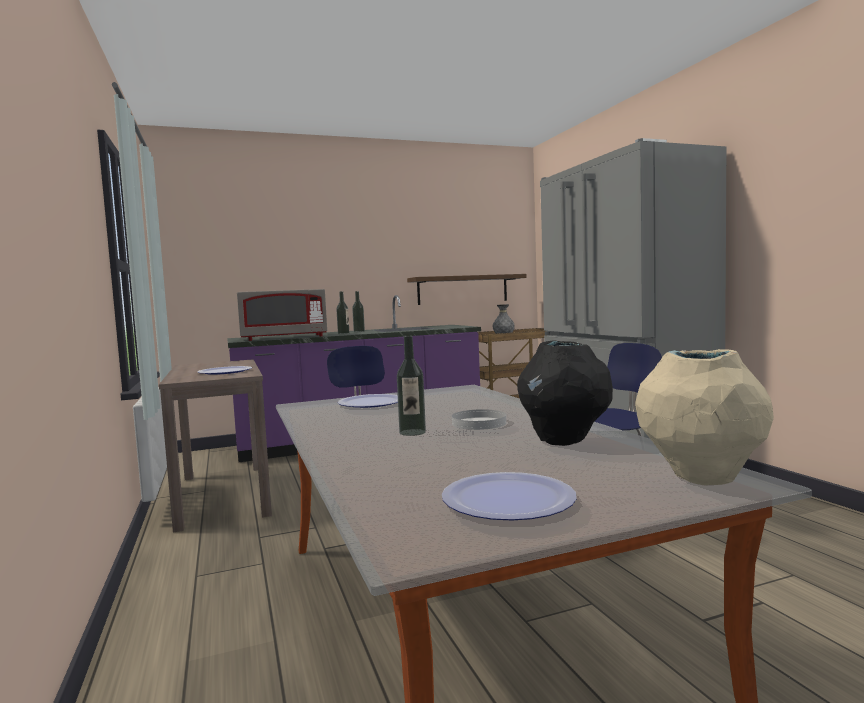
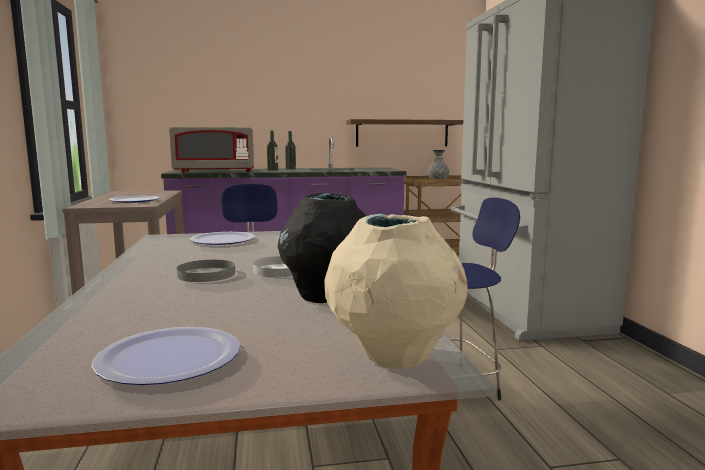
camera: 10 degrees right, 5 degrees up
(412, 432) = (207, 274): bottle -> grey plate

